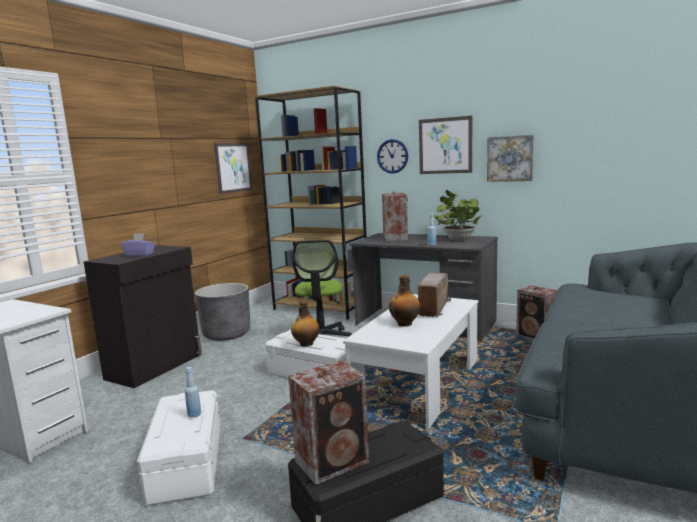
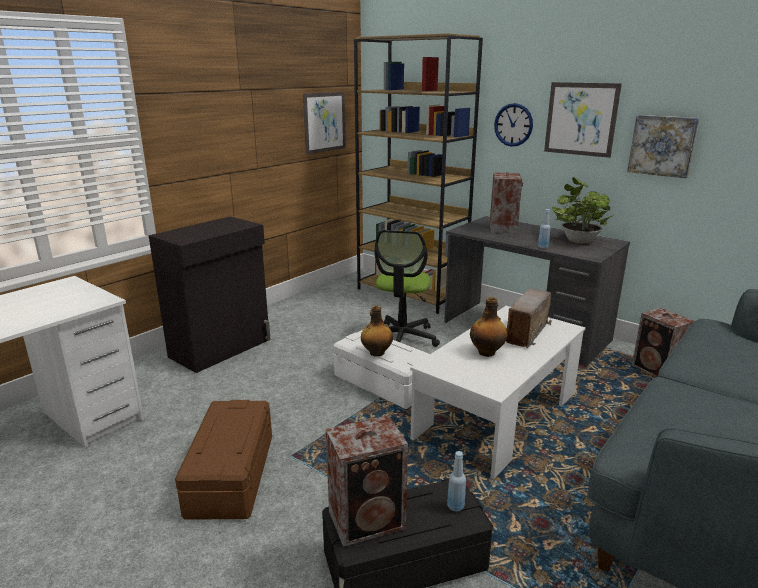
camera: 10 degrees right, 10 degrees up
(140, 255) = (207, 232): purple tissue box -> none
(185, 462) = (230, 475): white storage box -> brown storage box
(194, 415) = (240, 431): blue bottle -> blue bottle (455, 506)
(226, 334) = (301, 316): grey planter -> none

